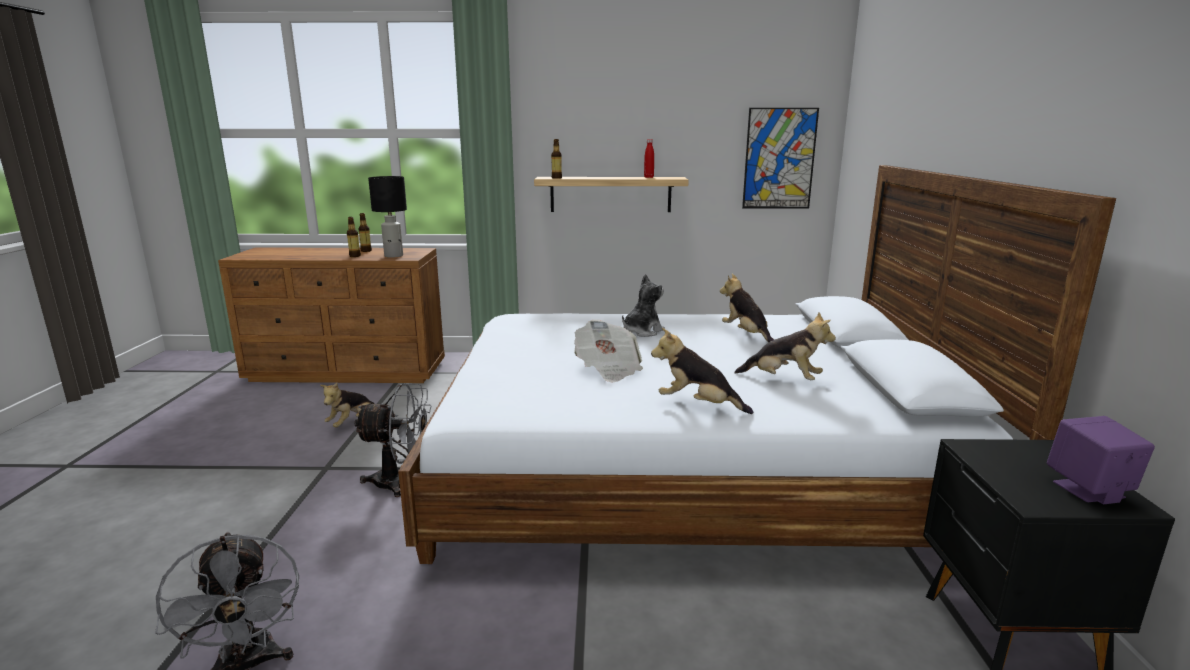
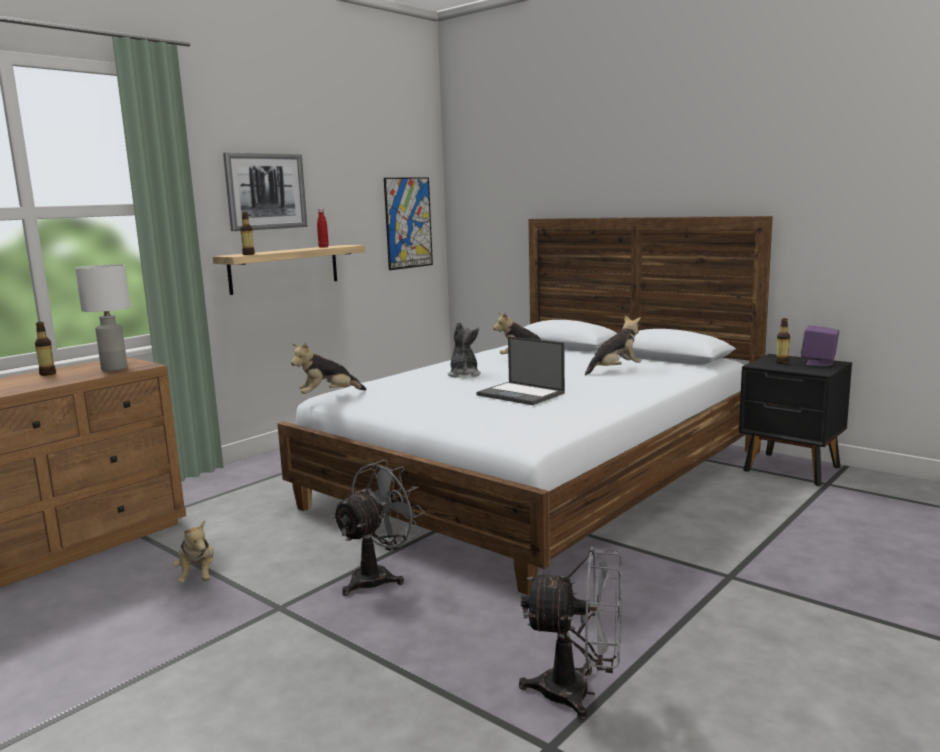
camera: 50 degrees left, 5 degrees down
(355, 256) = (62, 379): bottle -> bottle (782, 363)
(394, 256) = (115, 368): black table lamp -> white table lamp
(598, 120) = (266, 191): none -> picture
(608, 369) = (521, 394): newspaper -> laptop
(698, 405) = (622, 391): plush toy -> plush toy (328, 396)

